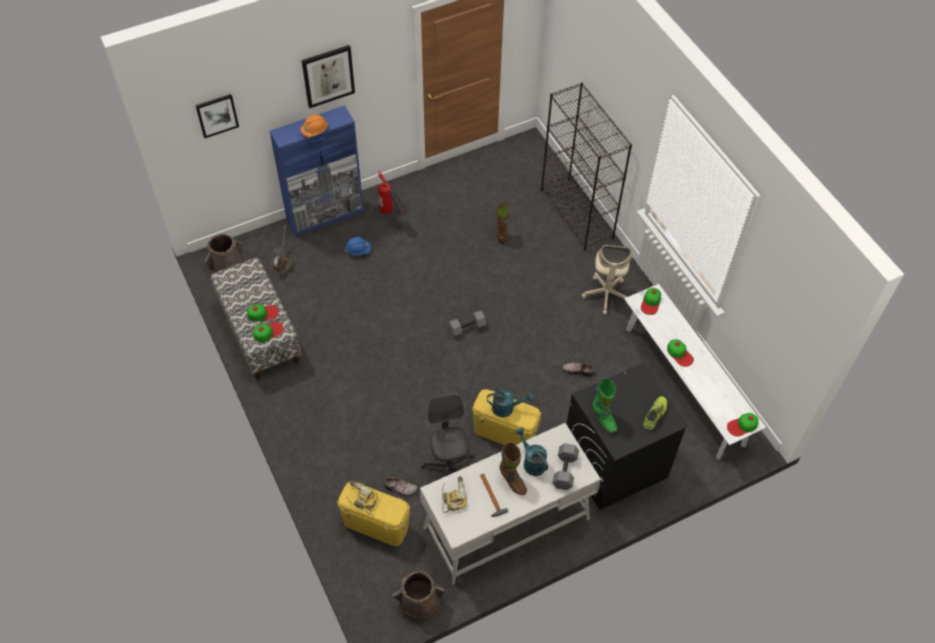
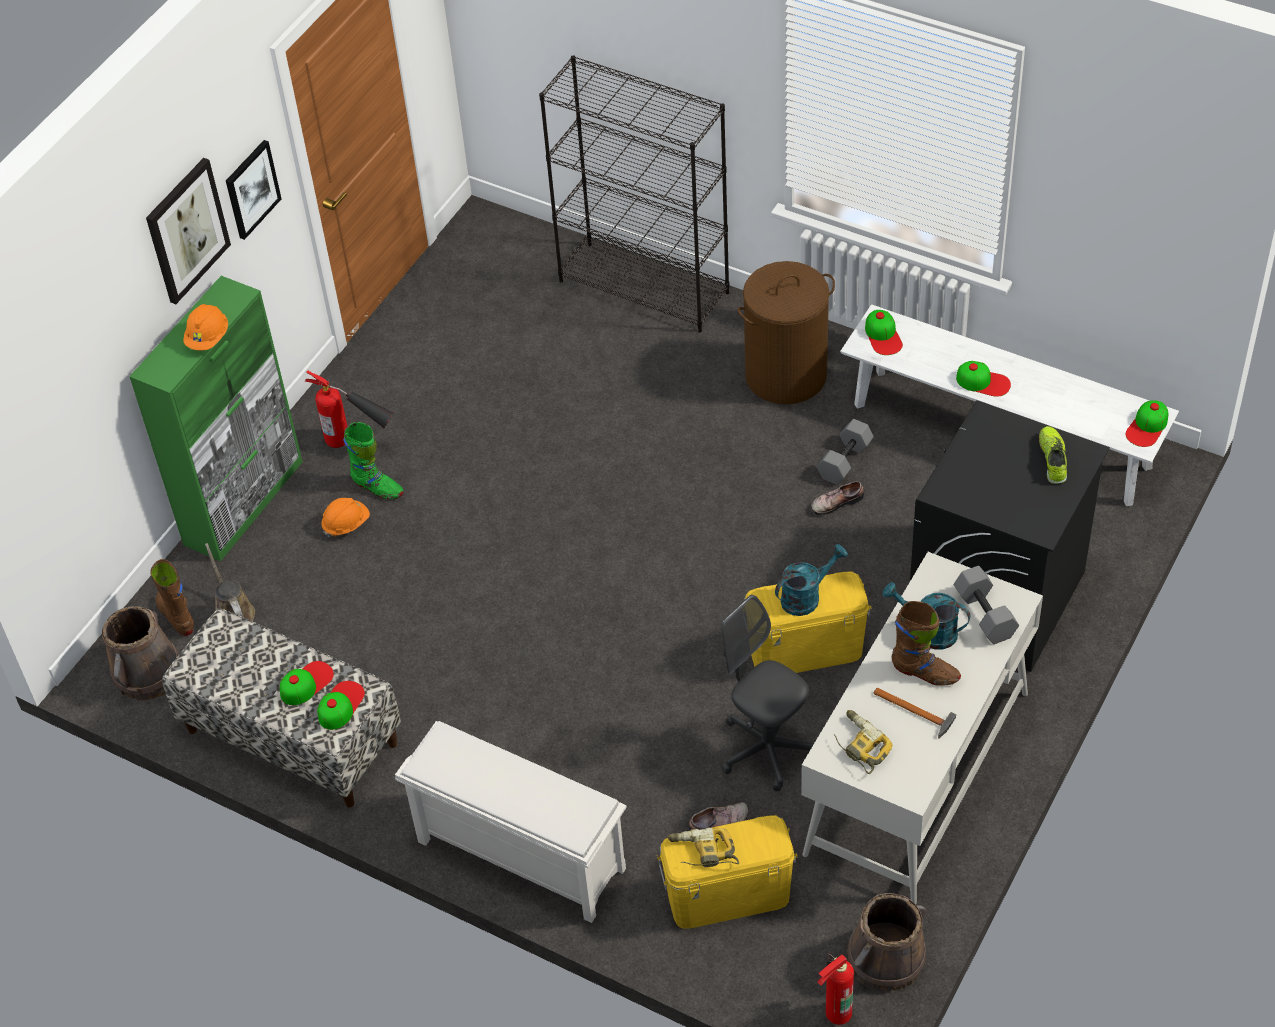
camera: 30 degrees left, 5 degrees down
(217, 115) = (49, 382): picture -> picture (251, 189)
(305, 446) = (518, 855): none -> white shoe rack
(326, 215) = (244, 502): blue cabinet -> green cabinet
(358, 250) = (346, 524): blue hard hat -> orange hard hat
(376, 610) = (835, 1012): none -> fire extinguisher
(467, 327) = (619, 538): grey dumbbell -> grey dumbbell (844, 460)
(501, 233) = (552, 375): brown boot -> brown boot (176, 617)
(604, 419) = (989, 505): green boot -> green boot (377, 488)
(606, 295) = (786, 375): beige office chair -> brown laundry basket

